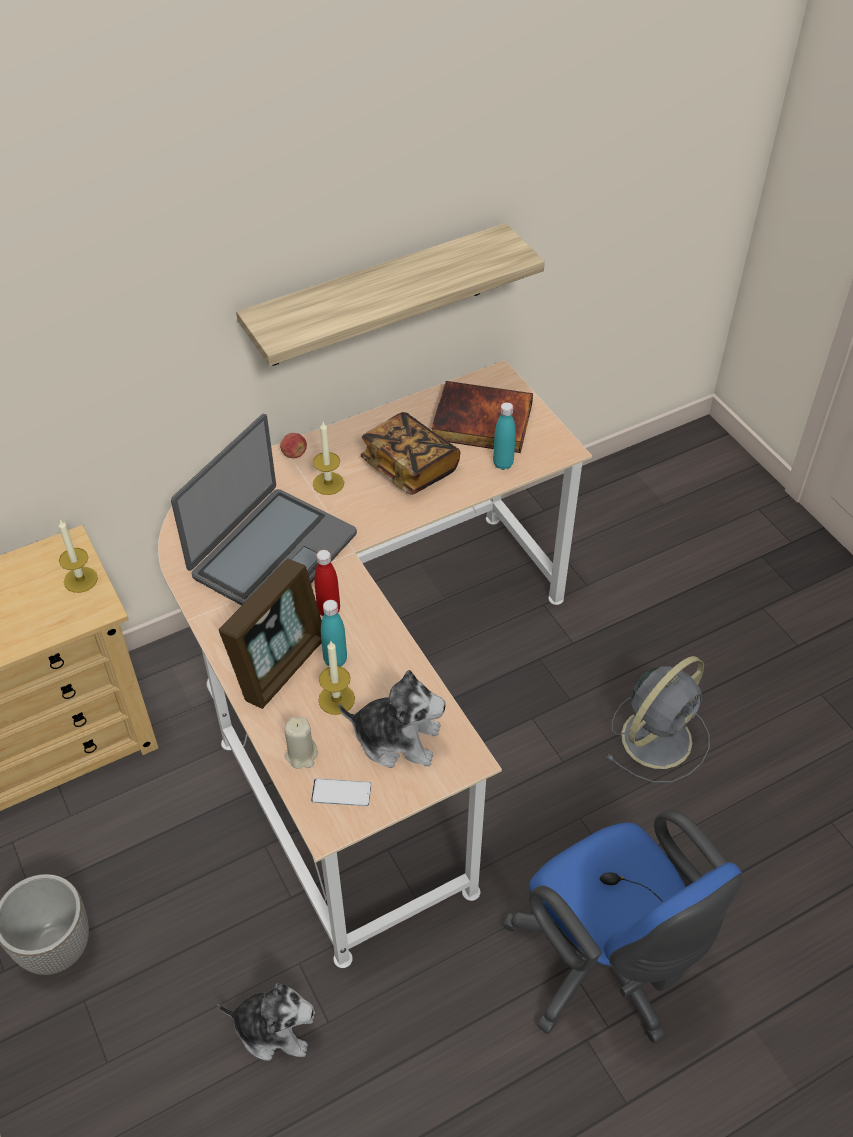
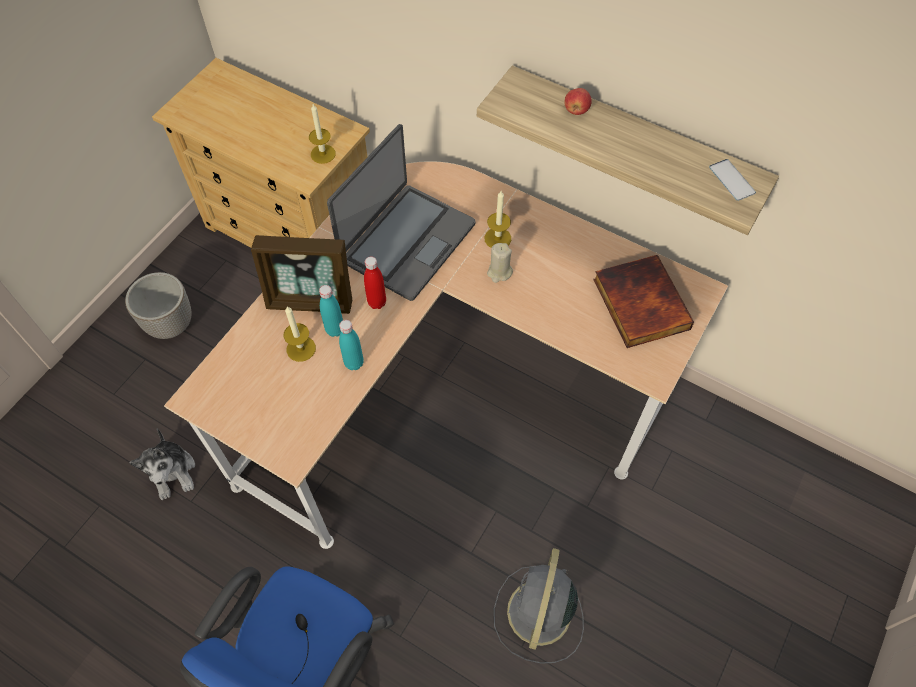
camera: 60 degrees right, 10 degrees up
(272, 554) = (406, 242): laptop -> laptop turned 60 degrees counterclockwise
(294, 454) = (511, 203): apple -> apple (576, 110)
(302, 754) = (243, 352): beige candle -> beige candle (499, 272)
(341, 792) = (224, 393): phone -> phone (731, 180)
(397, 738) = (287, 404): plush toy -> none
(410, 467) = (552, 280): book -> none
(503, 464) = (604, 341): turquoise bottle -> turquoise bottle (354, 363)
(658, 736) = (538, 615): grey fan -> grey fan turned 90 degrees clockwise

